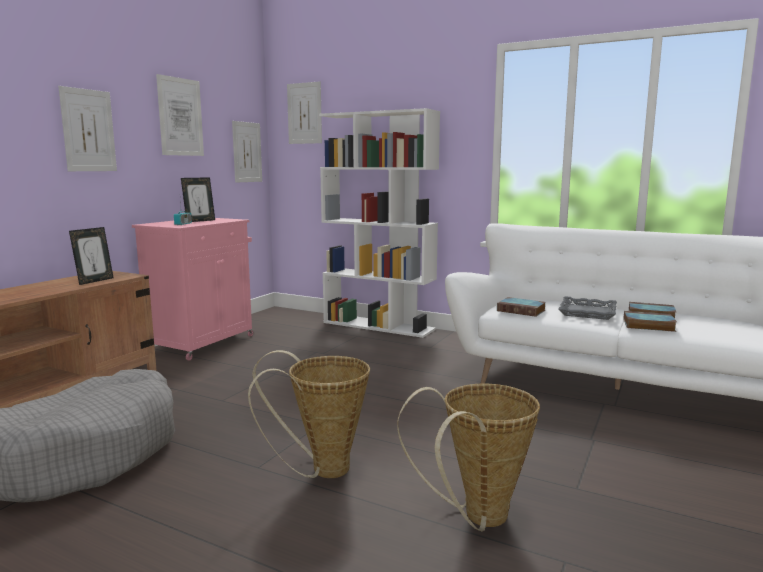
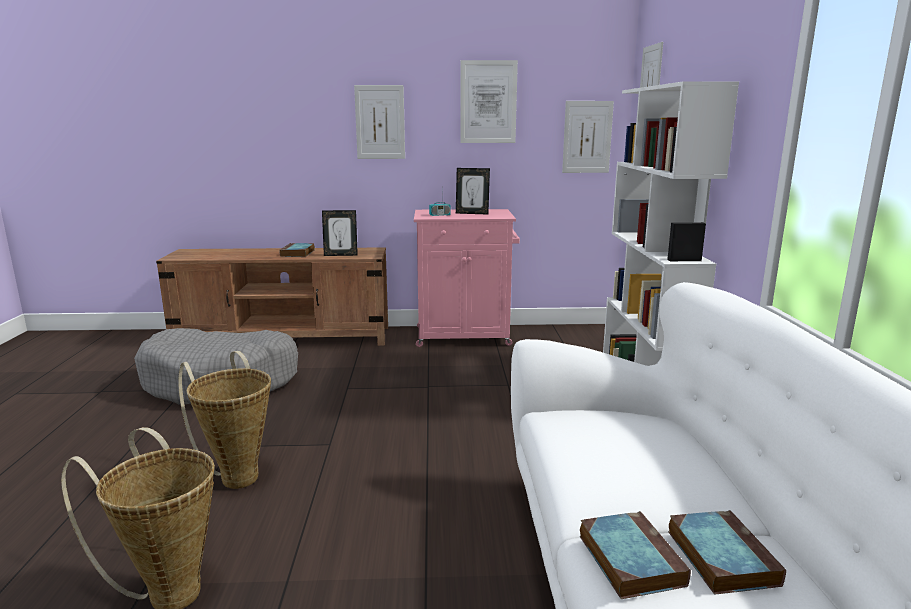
camera: 60 degrees right, 5 degrees up
(522, 310) = (572, 431): book -> book (297, 253)
(587, 312) = (639, 484): grey tray -> none

